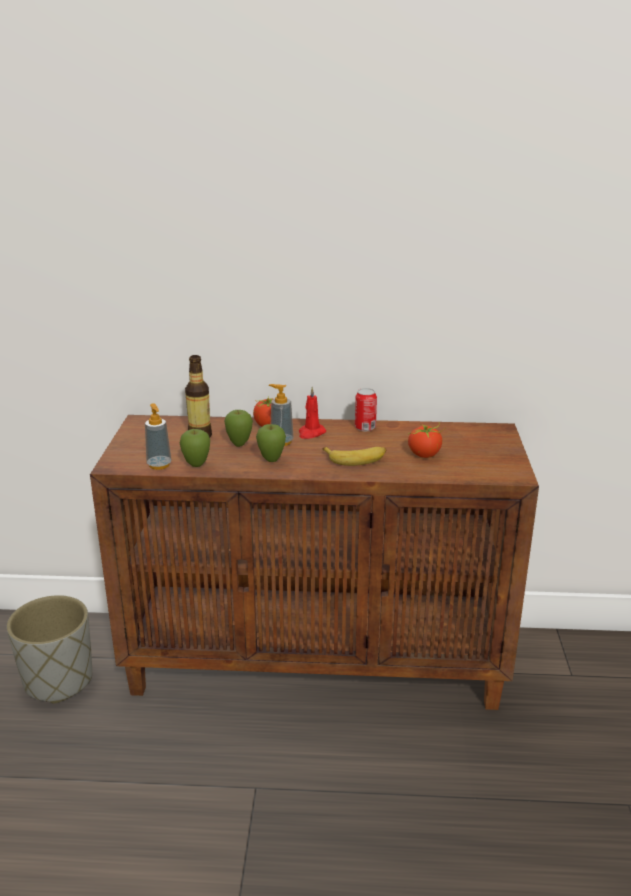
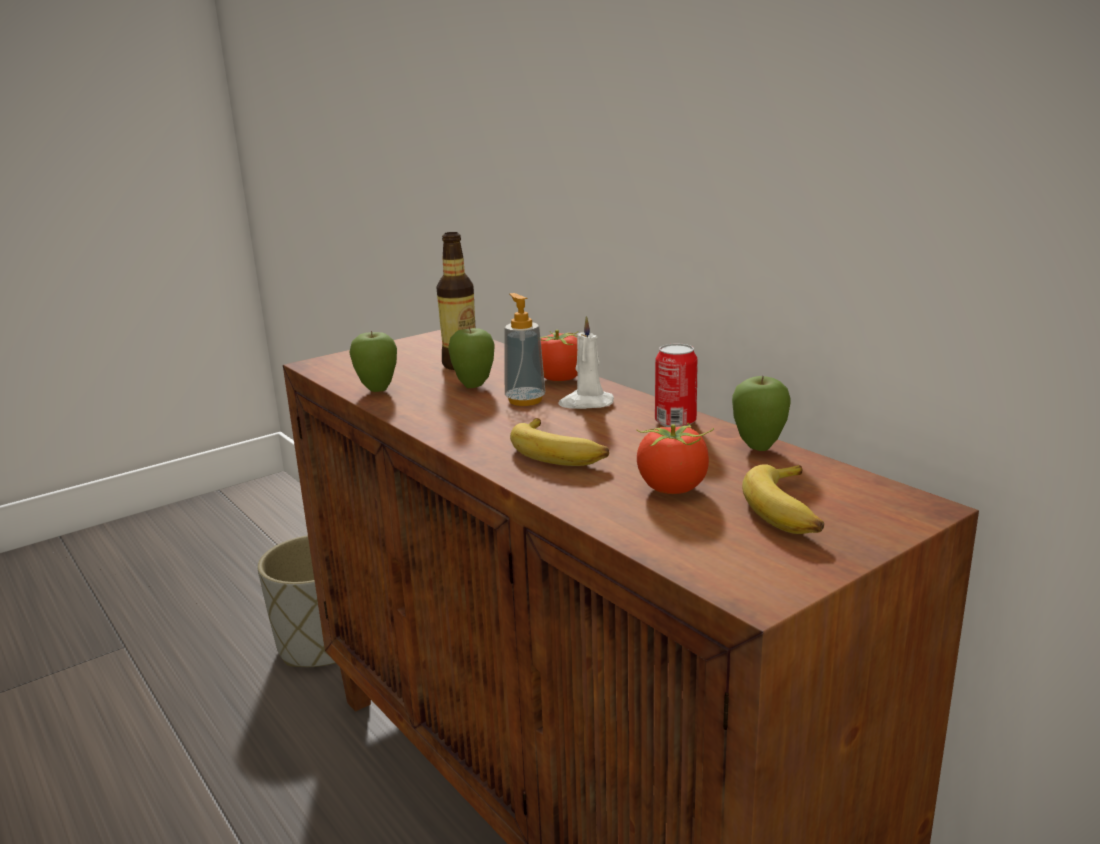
camera: 50 degrees right, 5 degrees down
(159, 465) = (350, 378): soap dispenser -> none
(271, 460) = (459, 415): apple -> apple (758, 448)
(311, 433) = (585, 403): red candle -> white candle
(472, 446) = (788, 511): none -> banana

